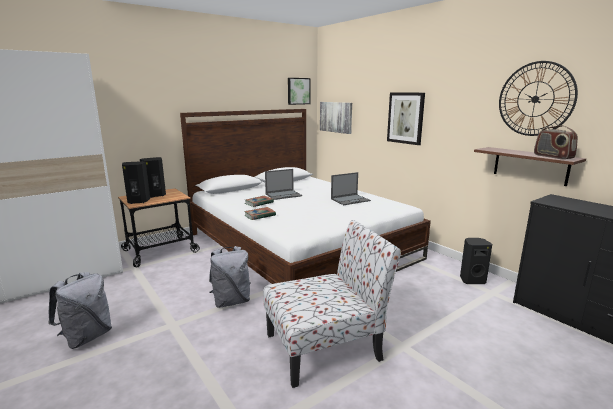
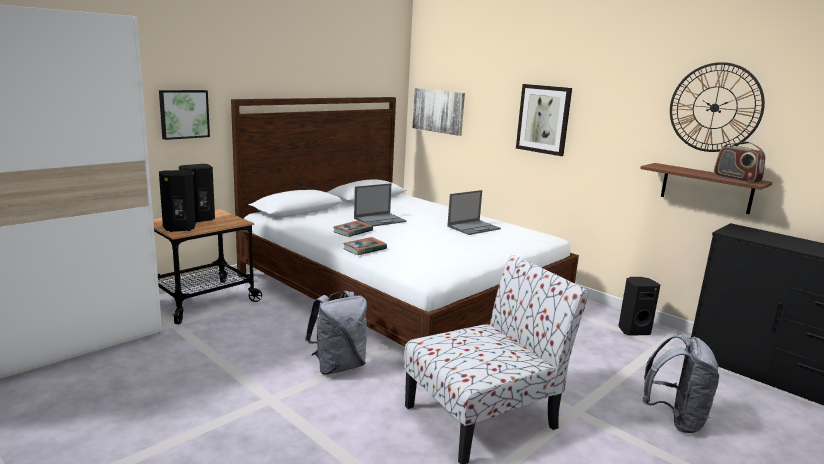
camera: 10 degrees left, 0 degrees up
(87, 337) = (155, 420): grey backpack -> grey backpack (674, 419)
(298, 91) = (386, 72): picture -> picture (183, 114)

